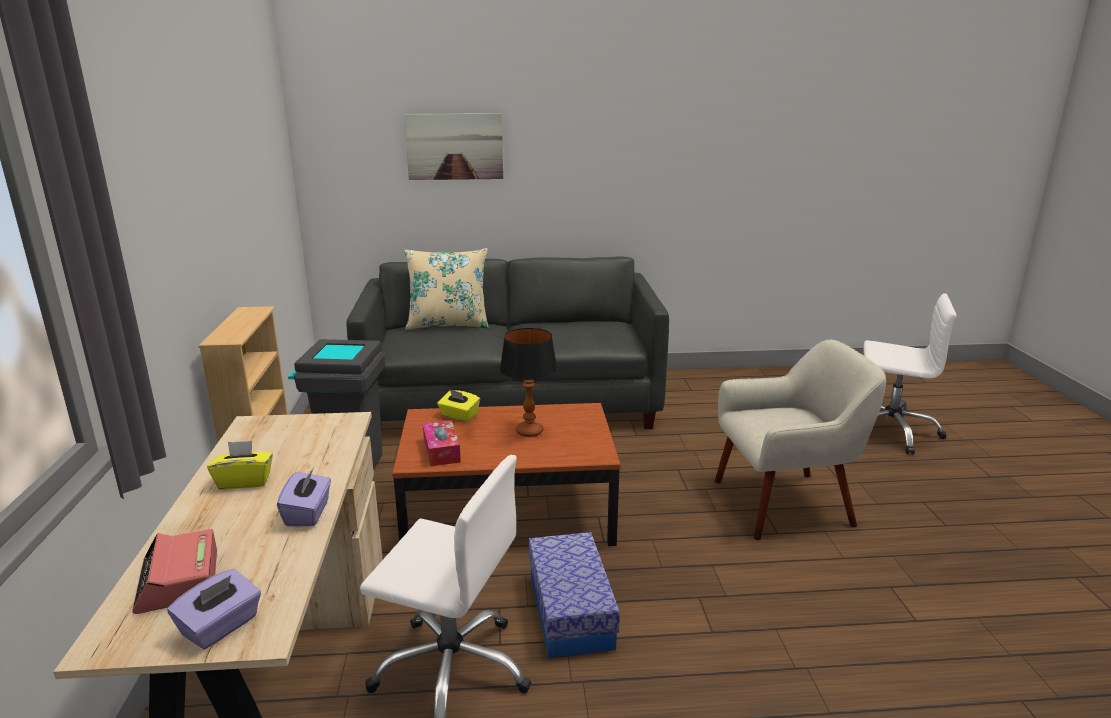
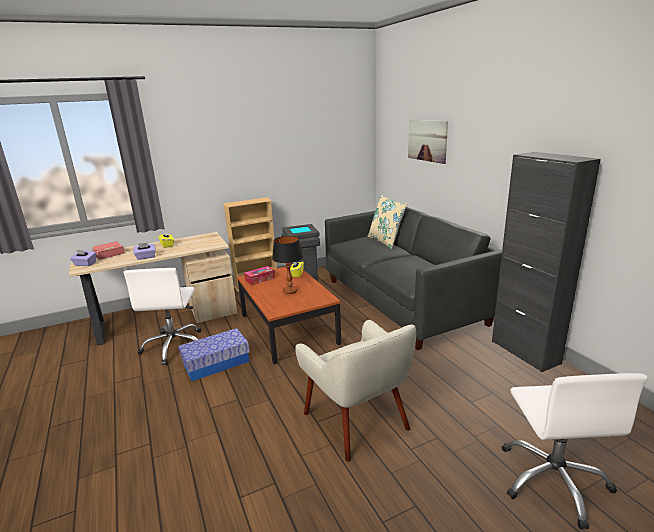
camera: 70 degrees right, 0 degrees up
(695, 378) = (525, 352): none -> black cabinet

